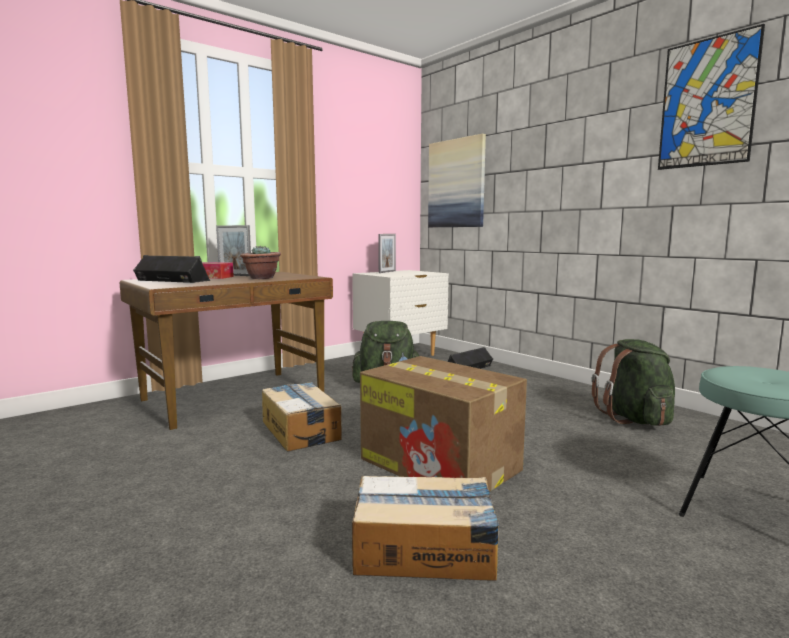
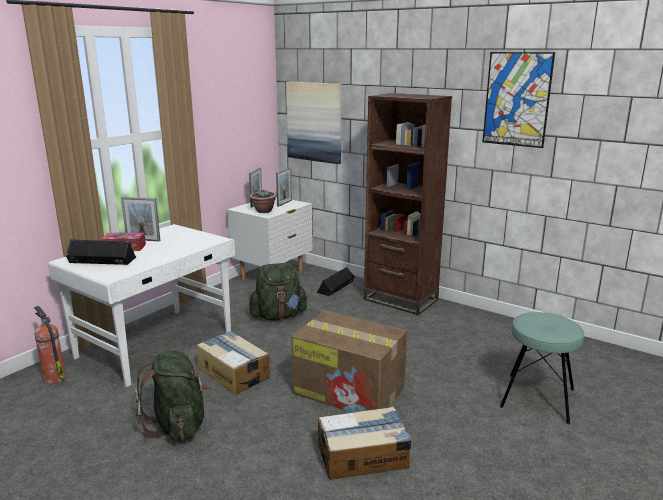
camera: 15 degrees left, 10 degrees up
(105, 414) = (54, 378): none -> fire extinguisher
(235, 397) = (157, 344): brown desk -> white desk
(261, 278) = (175, 246): potted plant -> potted plant (263, 211)
(418, 272) = (284, 203): none -> picture frame
(546, 384) = (400, 300): none -> brown bookcase
(634, 419) = (467, 329): green backpack -> green backpack (178, 424)

